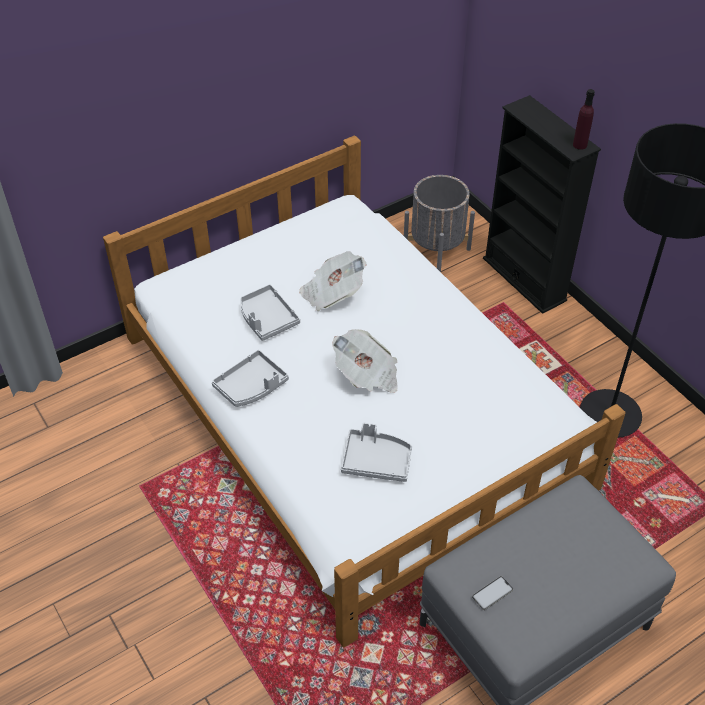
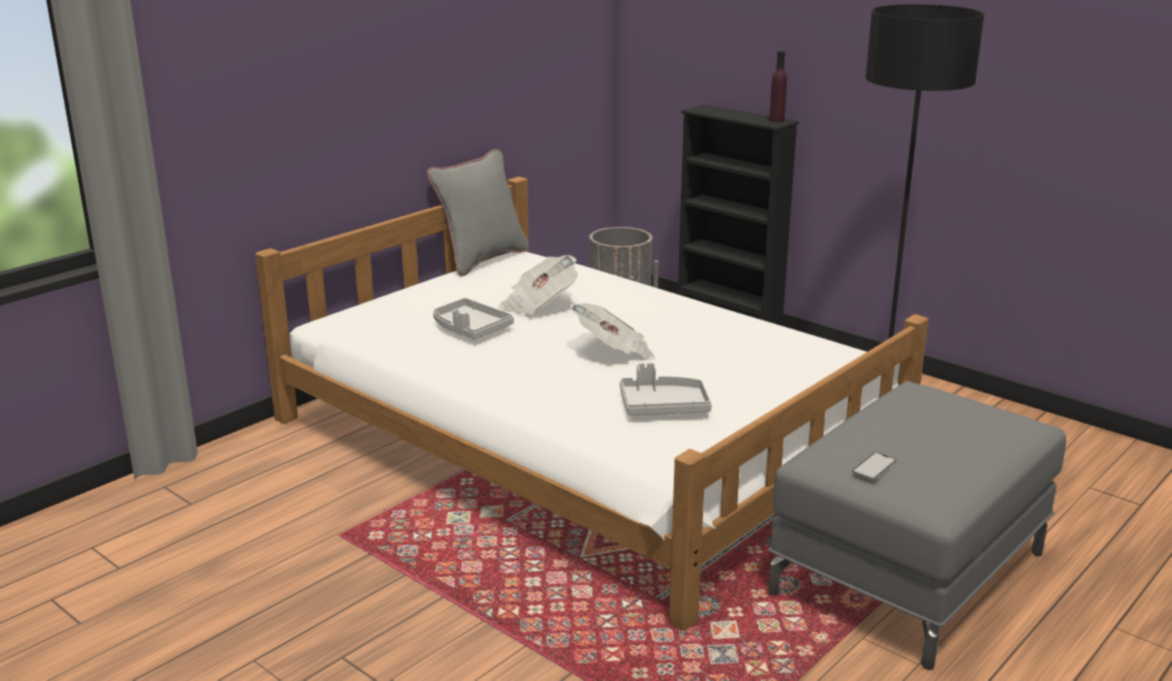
camera: 15 degrees left, 25 degrees down
(251, 386) = (477, 375): grey tray -> none
(312, 208) = (481, 259): none -> grey pillow

